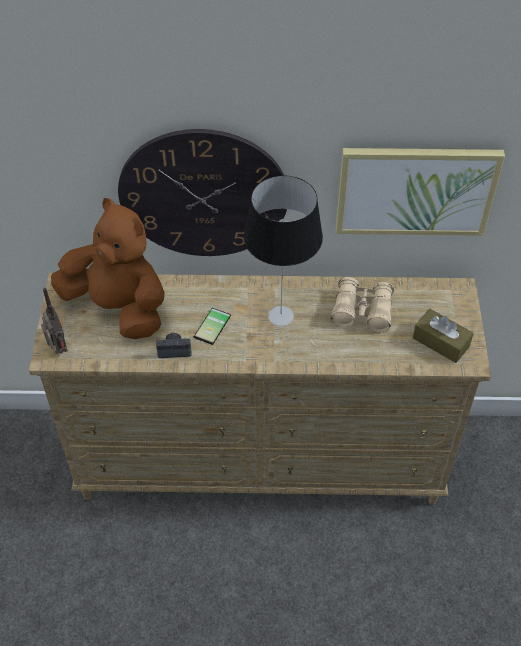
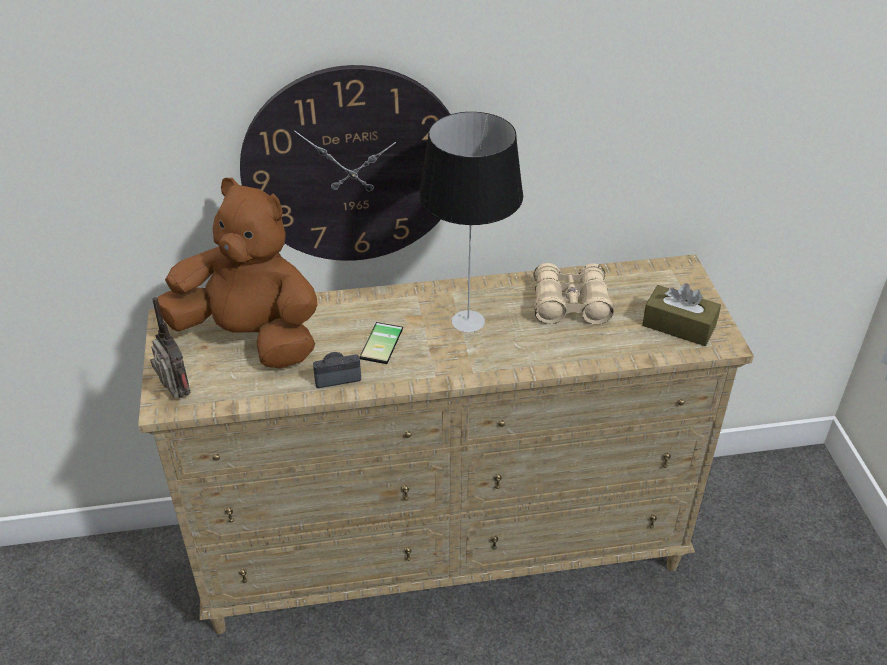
camera: 10 degrees left, 10 degrees down
(415, 190) = (621, 134): picture -> none

